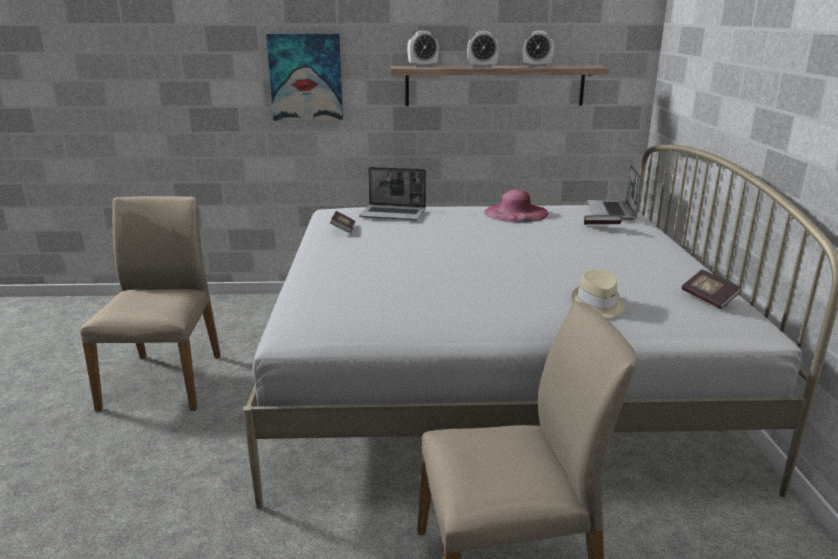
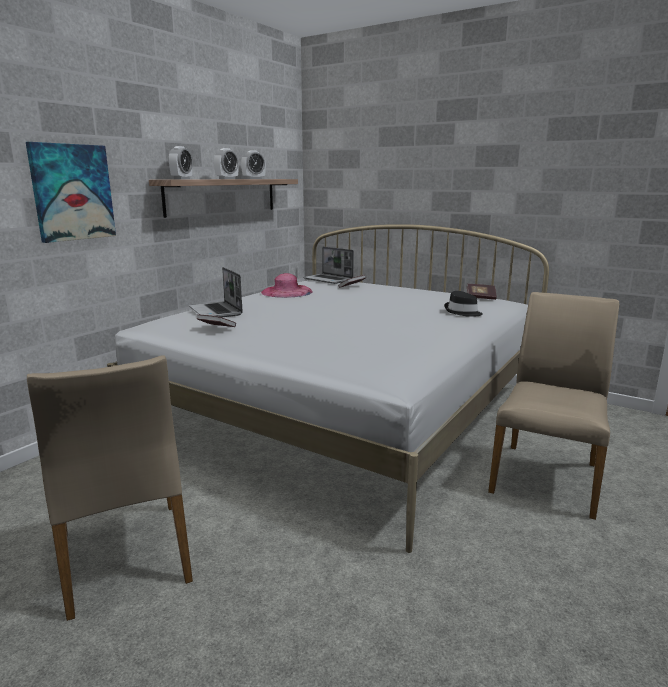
camera: 55 degrees left, 5 degrees down
(165, 380) = (125, 557): beige chair -> beige chair turned 150 degrees counterclockwise
(394, 214) = (216, 311): laptop -> laptop turned 105 degrees clockwise
(597, 304) = (462, 312): beige hat -> black hat

